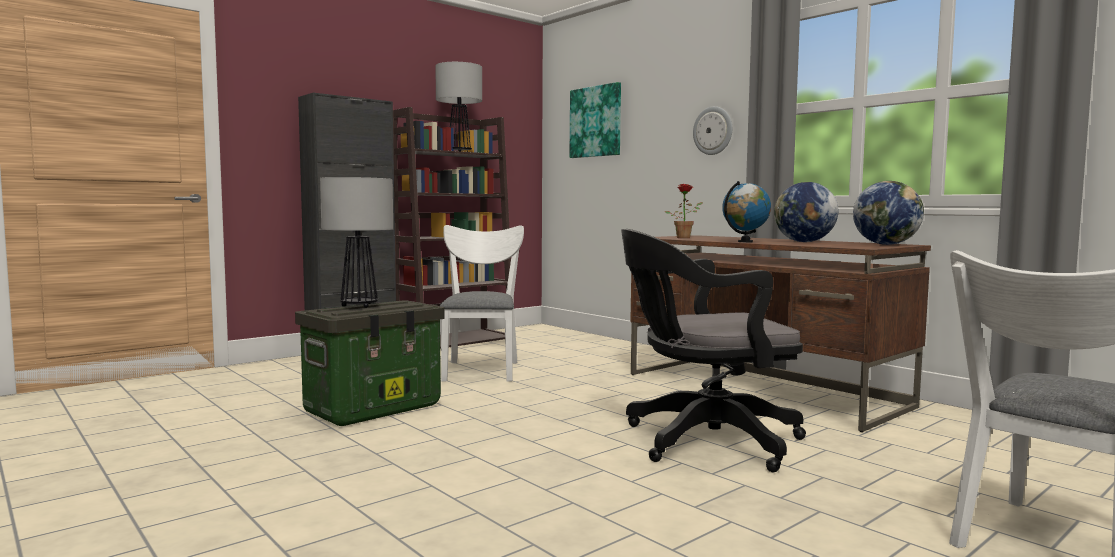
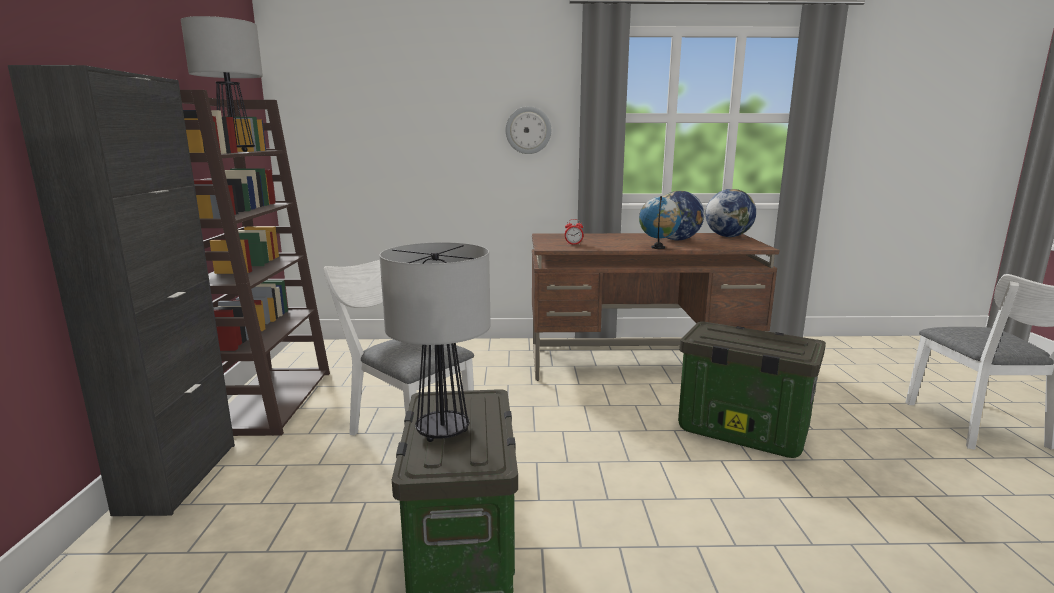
camera: 50 degrees left, 10 degrees up
(596, 121) = (364, 106): picture -> none
(685, 238) = (573, 244): potted plant -> alarm clock
(703, 441) = (740, 431): black office chair -> storage box

